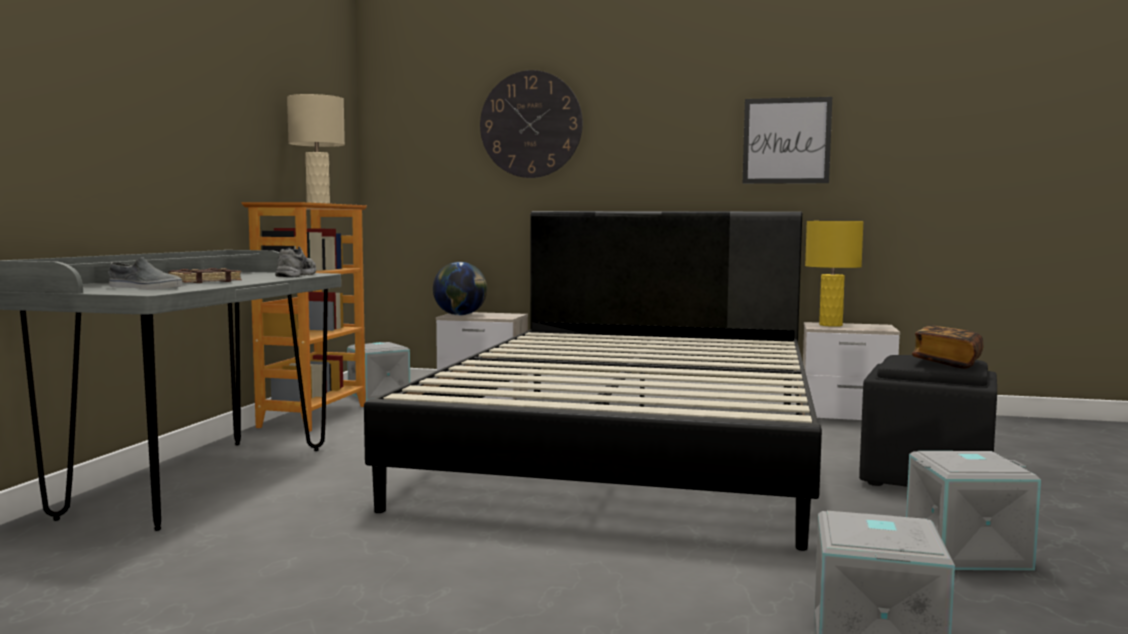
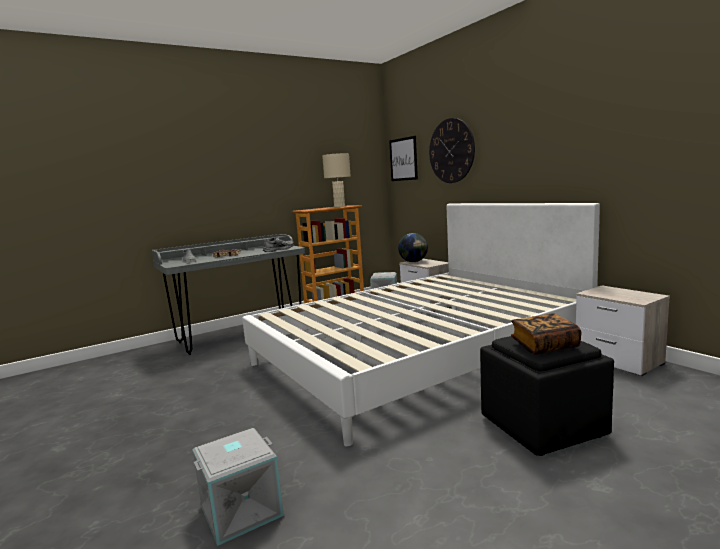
camera: 45 degrees right, 5 degrees up
(631, 447) = (419, 355): black bed -> white bed
(786, 141) = (593, 148): picture -> picture (403, 159)
(830, 325) = (609, 291): yellow table lamp -> none
(966, 553) = (421, 486): grey storage box -> none

